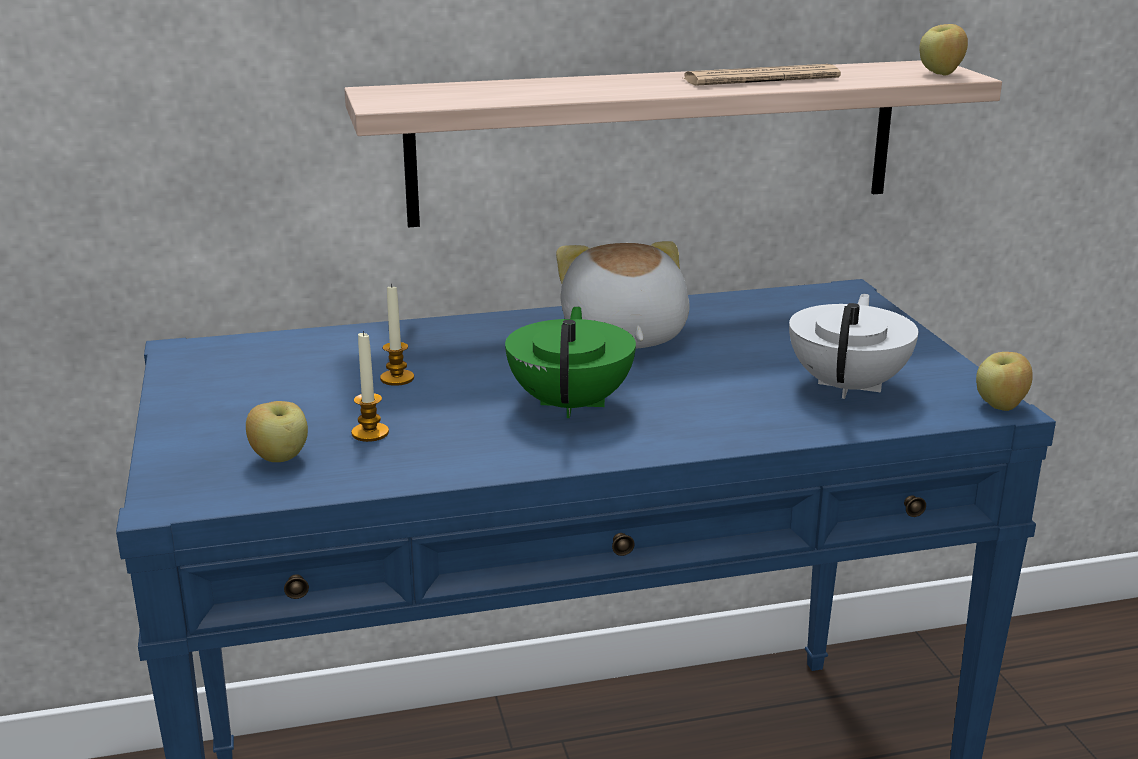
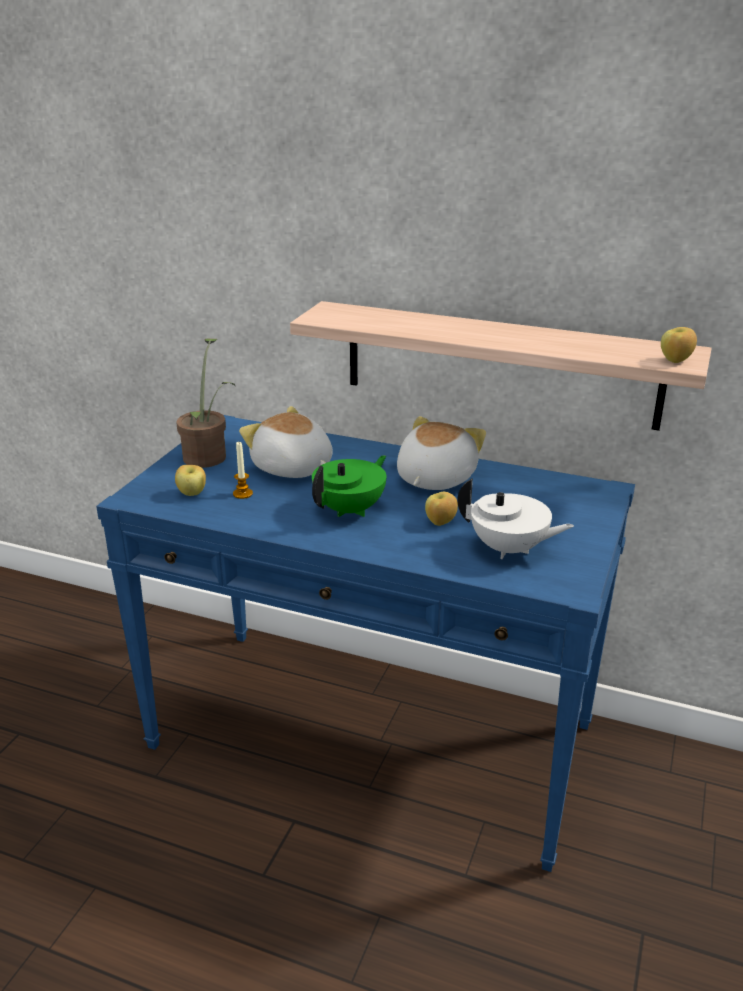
camera: 35 degrees right, 5 degrees up
(222, 398) = (208, 455): none -> potted plant
(397, 378) = (292, 468): candle -> plush toy
(760, 79) = (548, 341): newspaper -> none
(849, 386) = (509, 549): white teapot -> white teapot turned 60 degrees clockwise
(1001, 406) = (578, 593): apple -> apple (440, 522)

